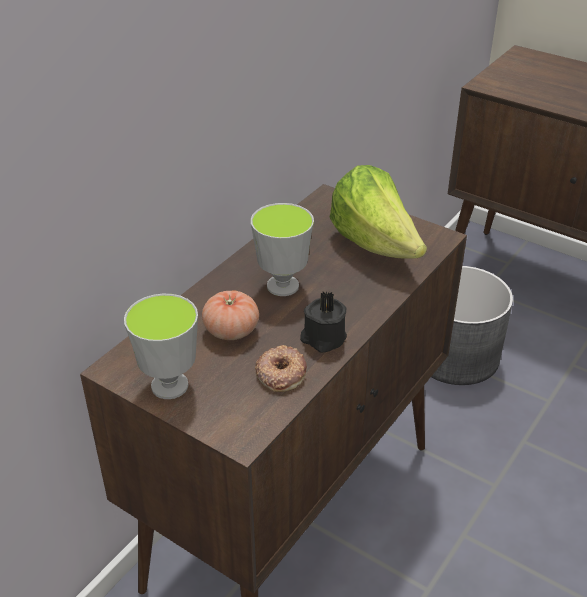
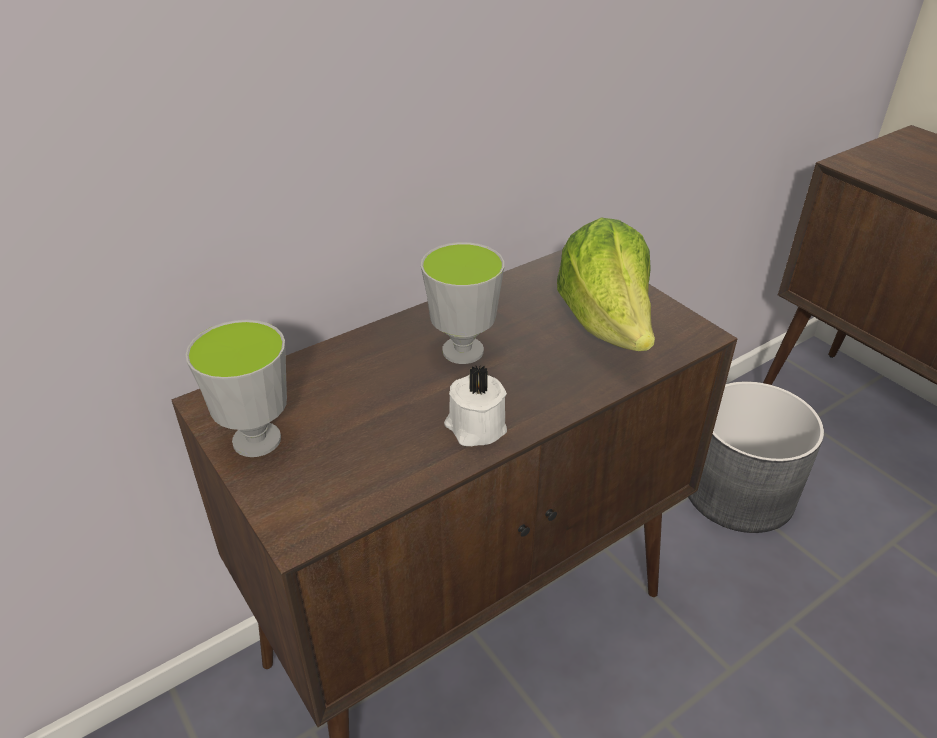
camera: 20 degrees right, 0 degrees up
(231, 330) = (369, 390): tomato -> none
(280, 373) = (396, 459): donut -> none
(323, 338) = (475, 427): black candle -> white candle

